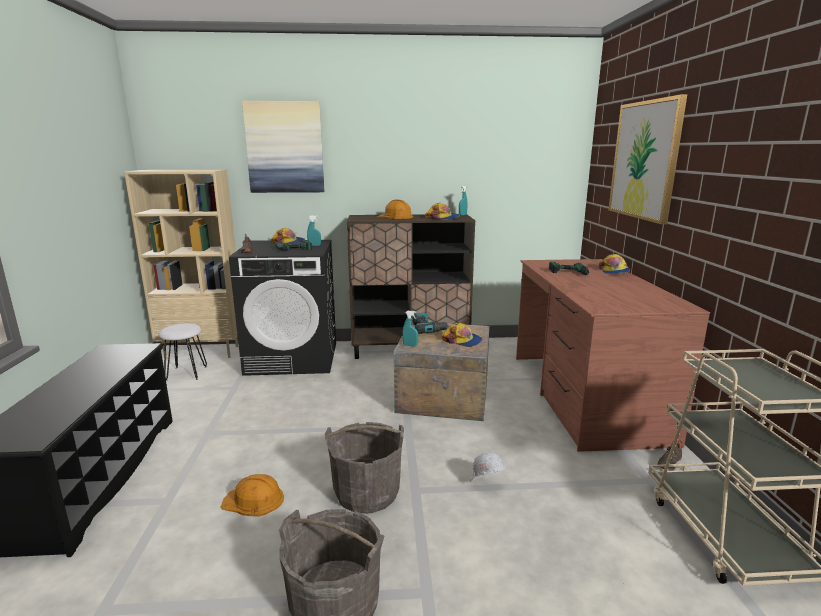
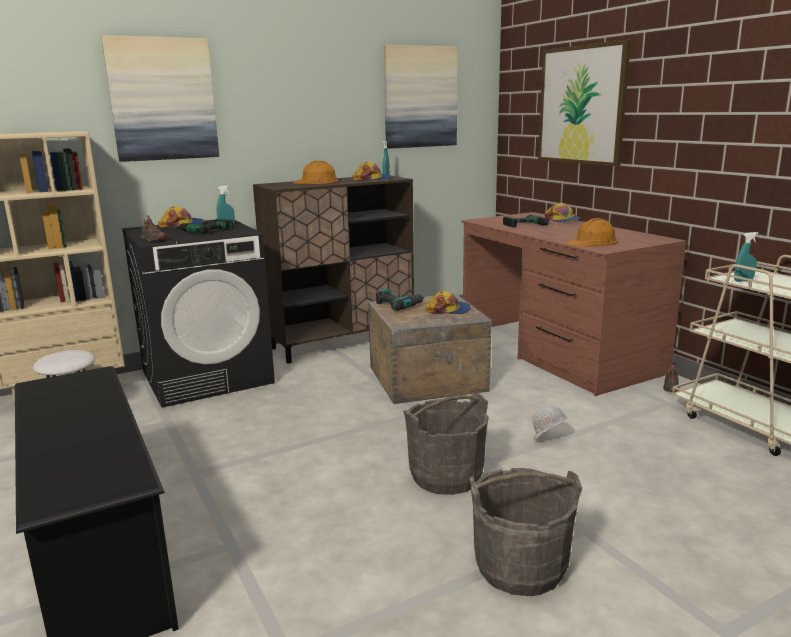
camera: 25 degrees left, 0 degrees up
(254, 500) = (335, 515): orange hard hat -> orange hard hat (592, 242)
(410, 345) = (402, 322): turquoise spray bottle -> turquoise spray bottle (743, 280)
(507, 148) = (420, 97): none -> picture

